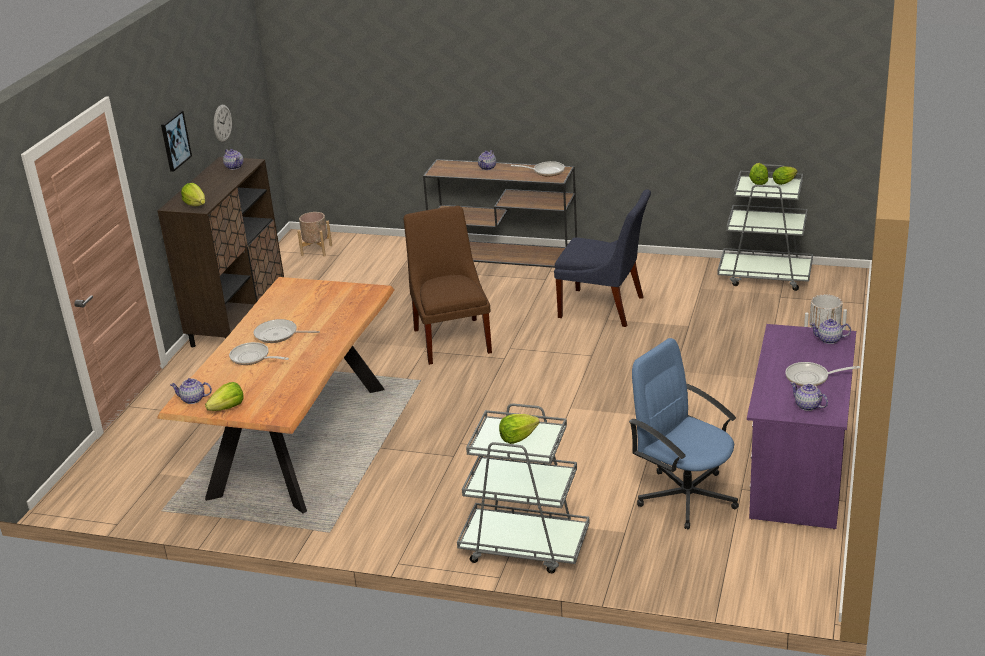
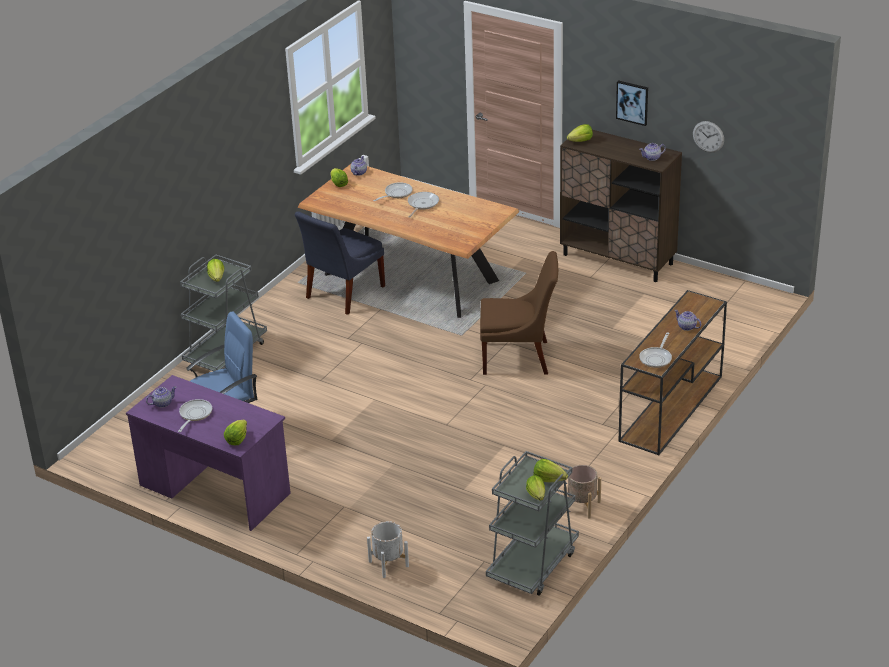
camera: 105 degrees right, 5 degrees up
(316, 250) = (734, 304): beige planter -> beige planter (582, 506)
(605, 308) = (525, 448): blue chair -> blue chair (342, 293)
(829, 340) = (237, 439): teapot -> lettuce

